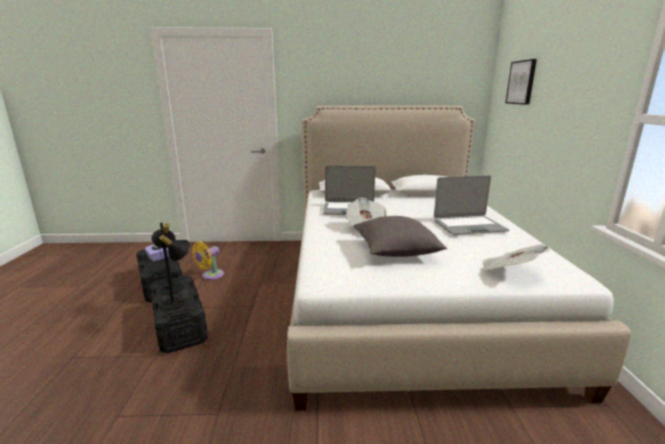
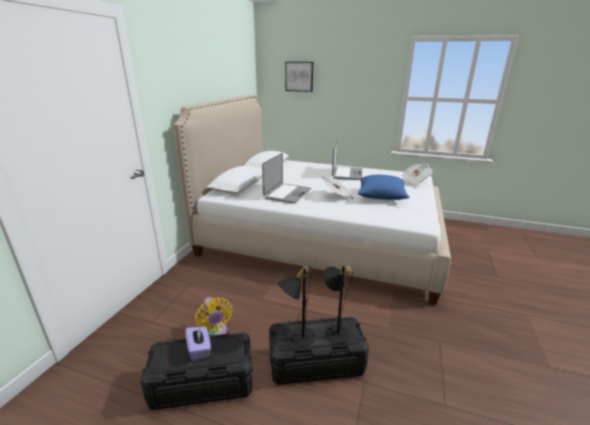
camera: 70 degrees left, 5 degrees up
(395, 251) = (381, 197): grey pillow -> blue pillow

